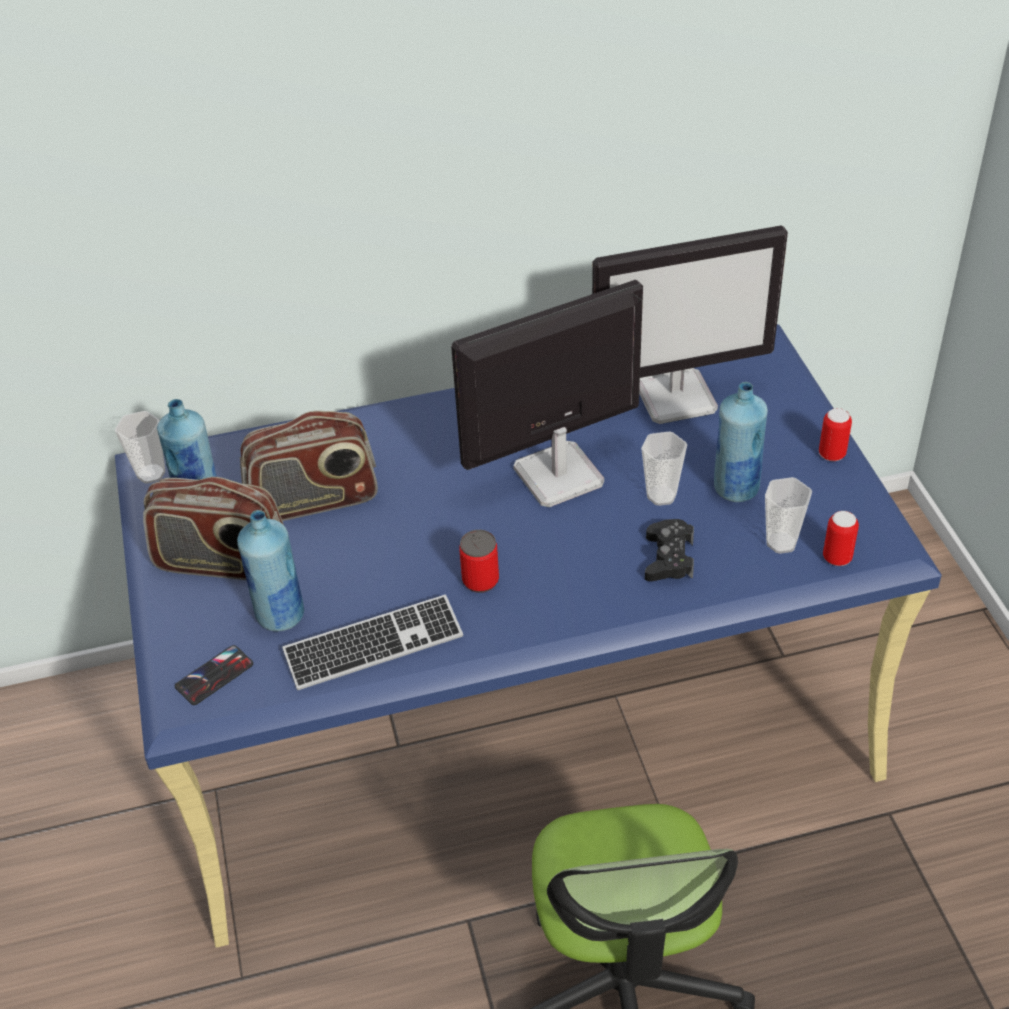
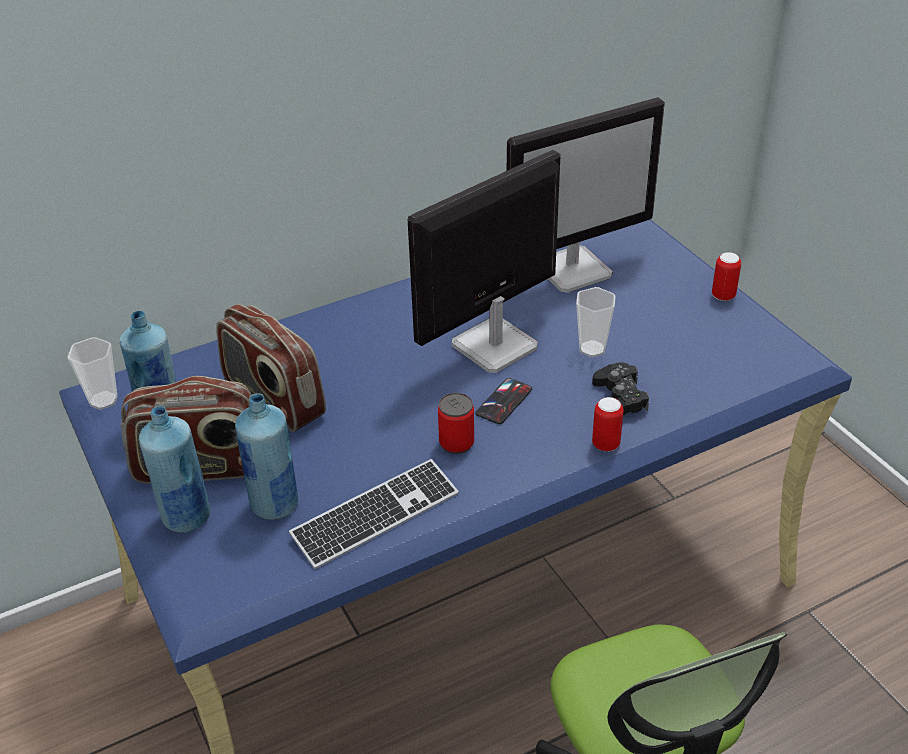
camera: 15 degrees left, 5 degrees down
(214, 676) = (226, 570): phone -> phone (504, 401)
(314, 501) = (273, 400): radio -> radio turned 75 degrees clockwise
(735, 489) = (654, 334): blue bottle -> blue bottle (185, 517)
(781, 543) = (711, 371): cup -> none
(837, 558) = (763, 375): can -> can (605, 444)

